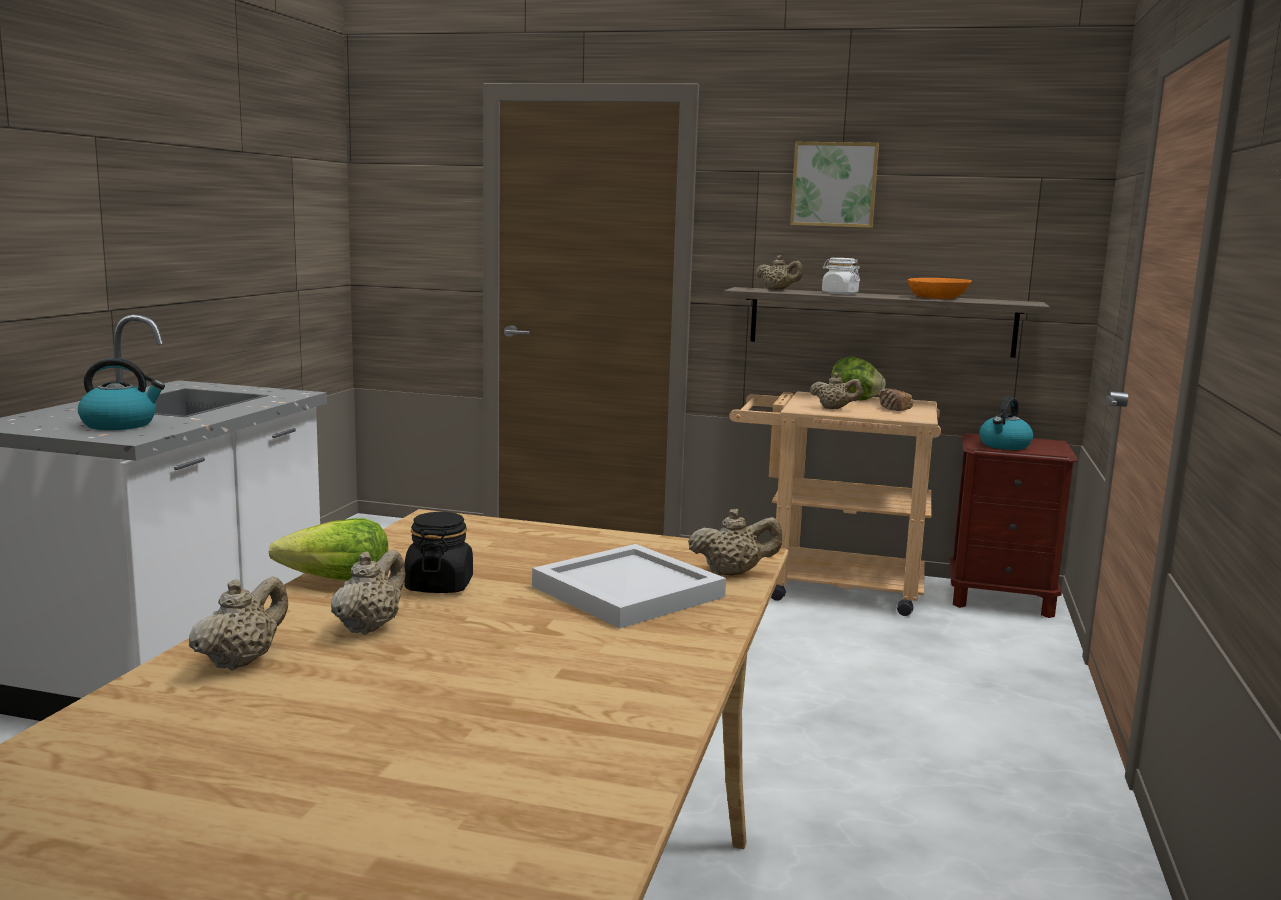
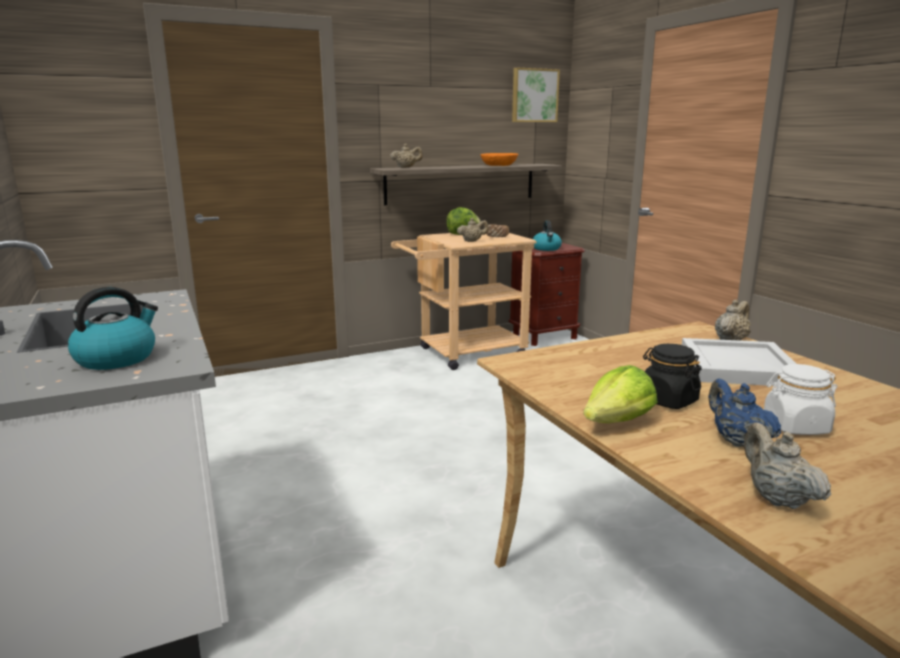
camera: 40 degrees left, 5 degrees up
(369, 627) = (736, 441): beige teapot -> blue teapot
(834, 184) = (428, 94): picture -> picture (534, 95)
(839, 293) = (447, 167): white jar -> white jar (795, 426)

